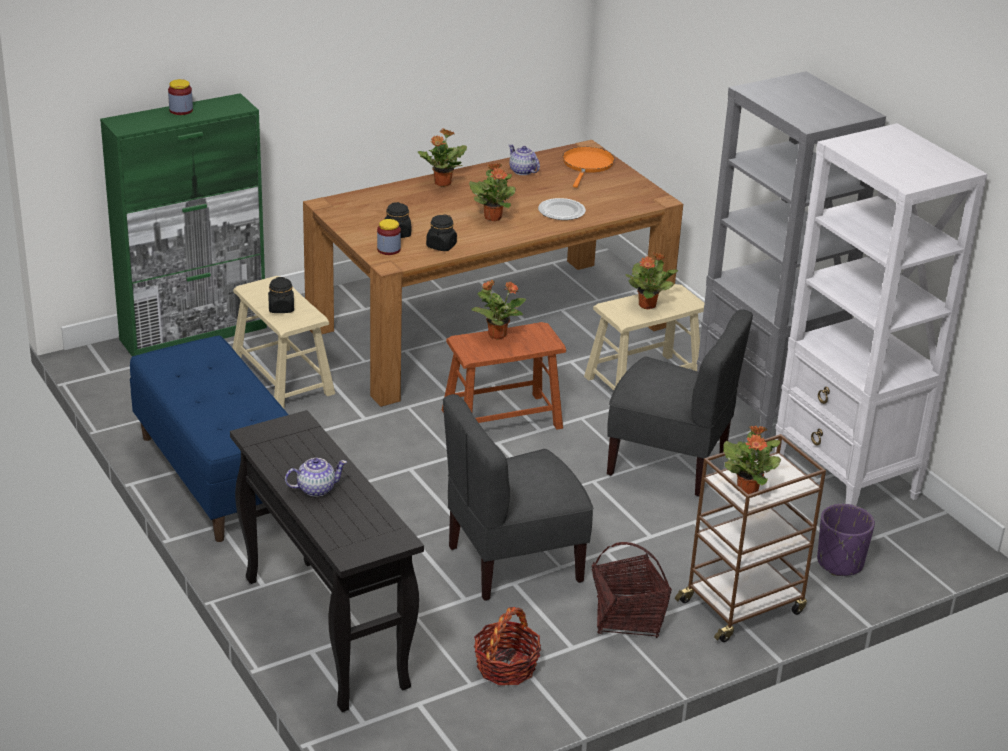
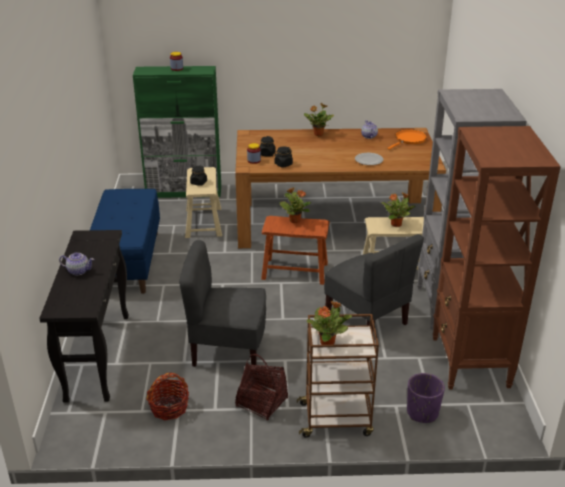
camera: 30 degrees right, 0 degrees up
(493, 217) = (327, 156): potted plant -> none
(845, 481) = (470, 363): white bookcase -> brown bookcase

